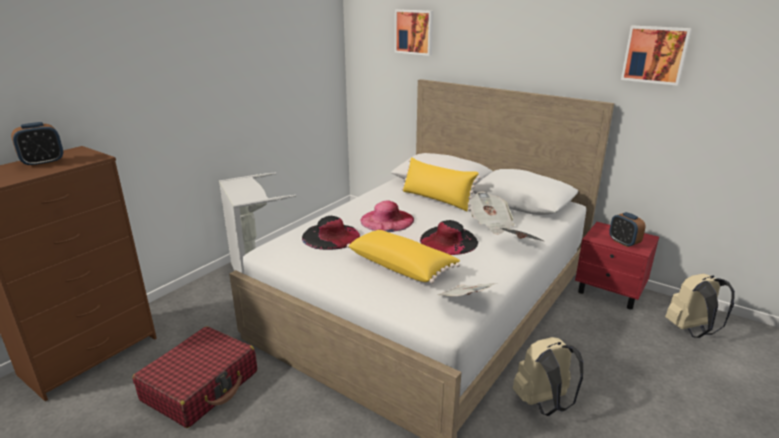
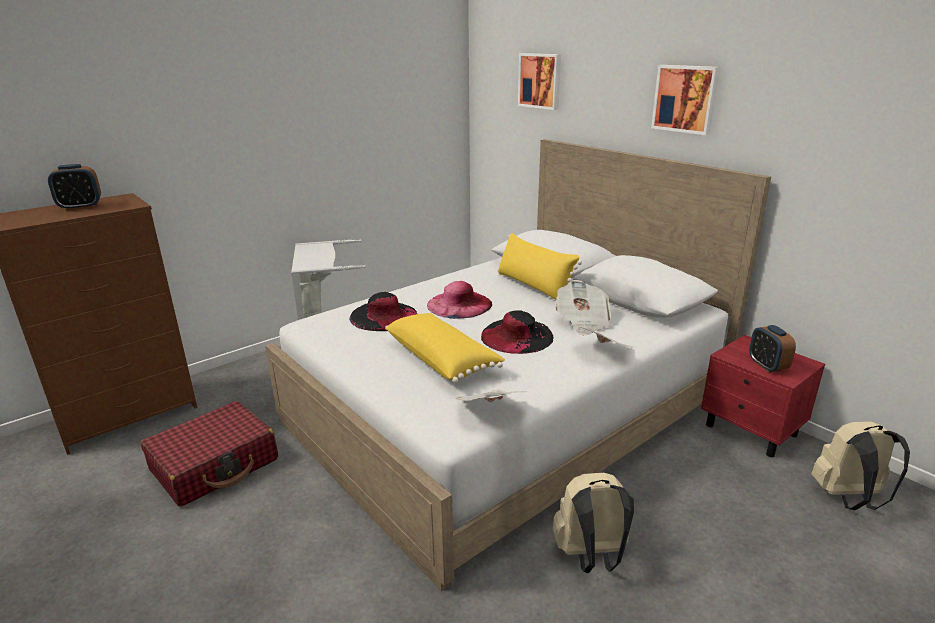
camera: 15 degrees right, 0 degrees up
(655, 54) = (828, 111): picture -> picture (686, 99)

